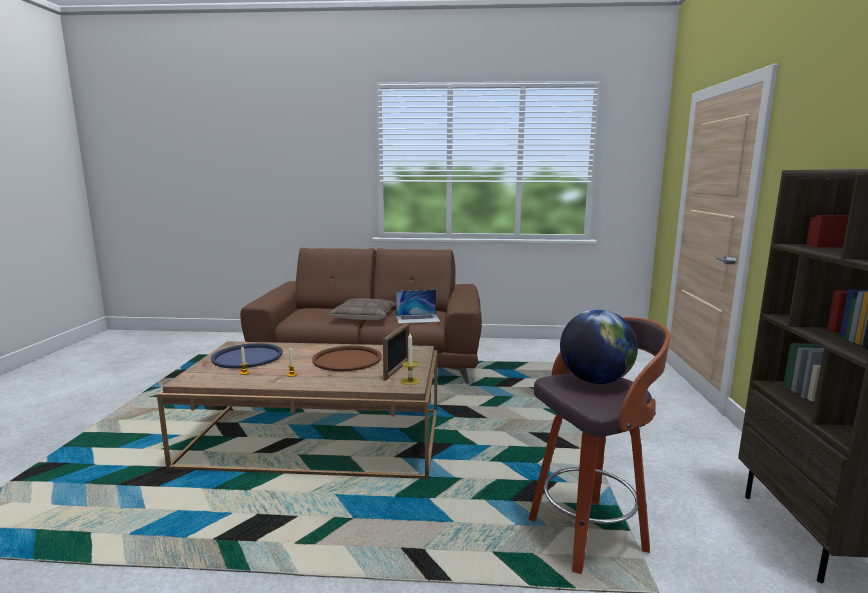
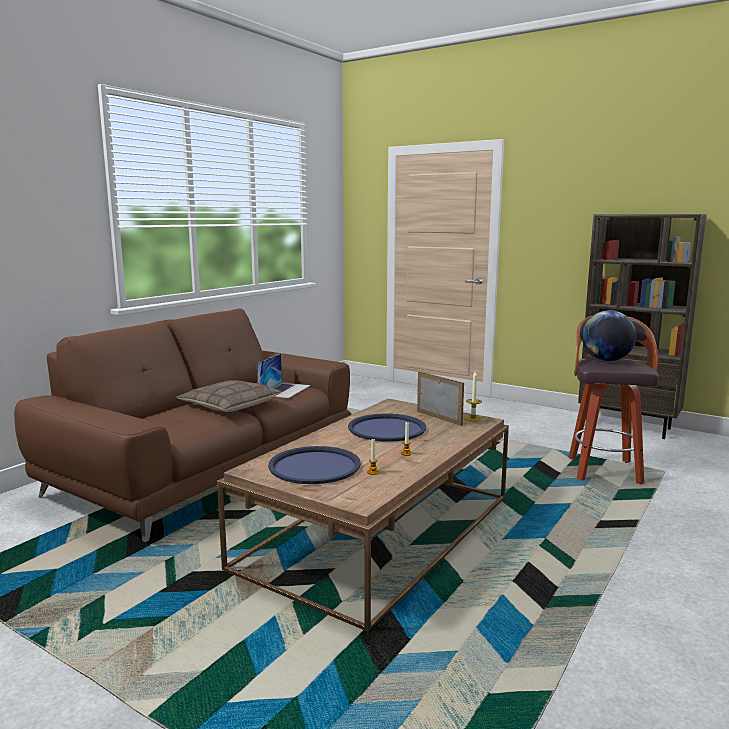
camera: 60 degrees left, 0 degrees up
(347, 359) = (387, 429): brown tray -> blue tray

